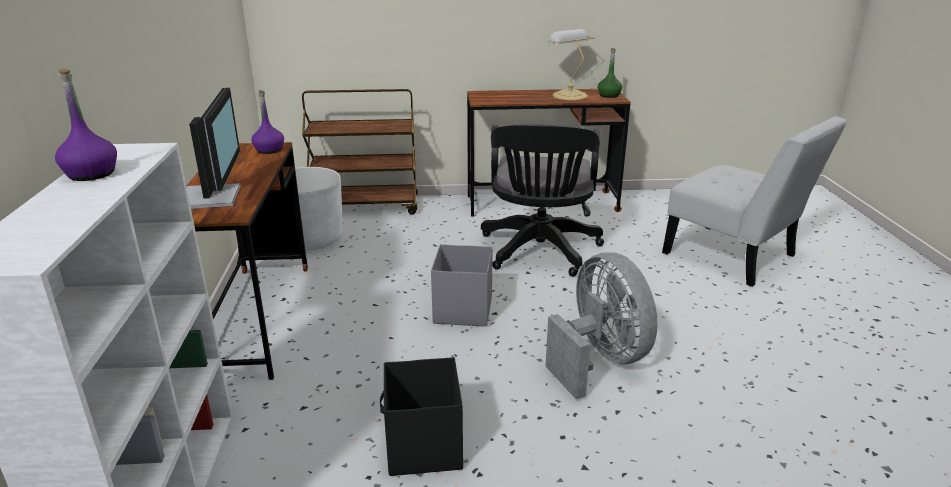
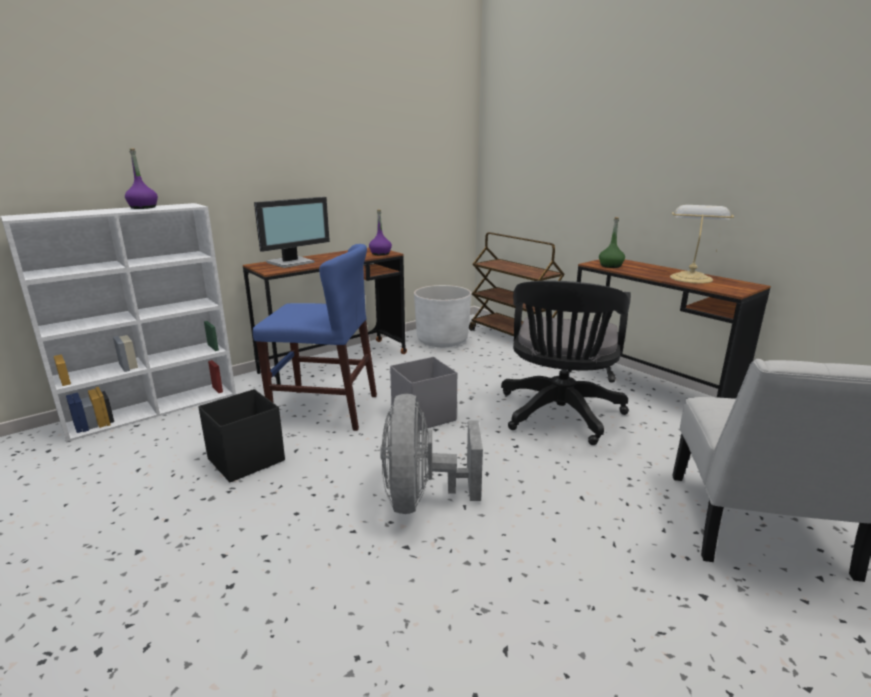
camera: 55 degrees right, 5 degrees down
(370, 360) = (325, 409): none -> blue chair
(539, 252) = (559, 416): black office chair -> black office chair turned 45 degrees counterclockwise
(599, 360) = (422, 498): grey fan -> grey fan turned 150 degrees clockwise
(609, 95) = (735, 287): green bottle -> green bottle (611, 266)

